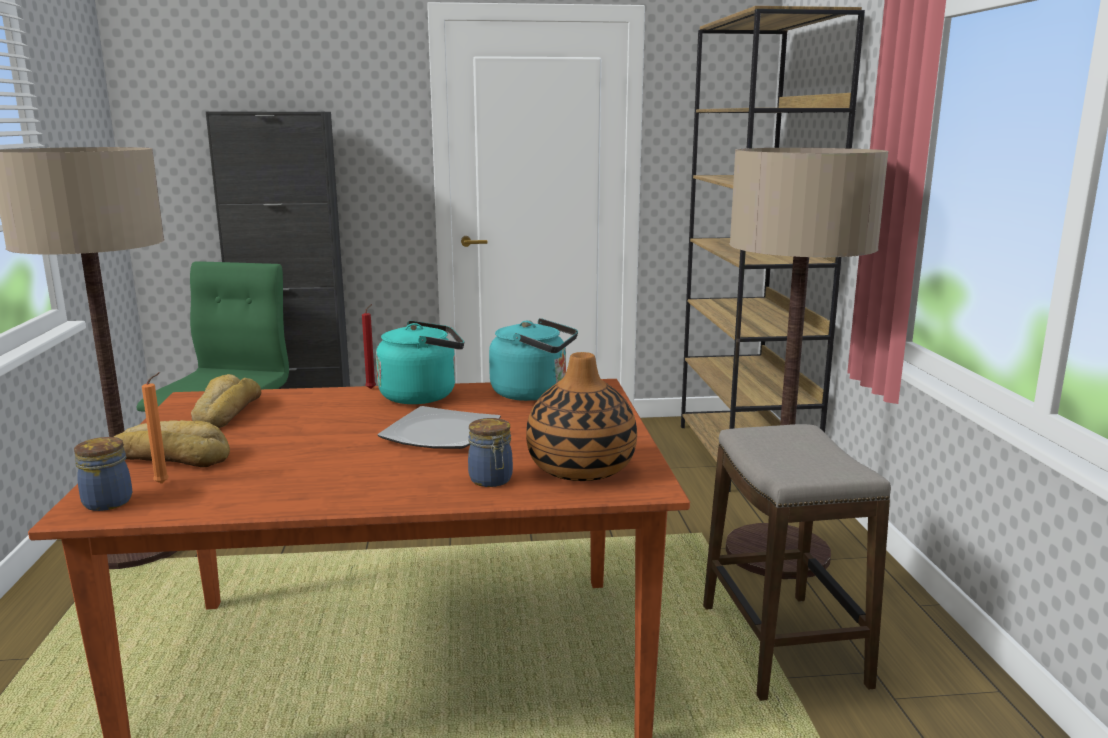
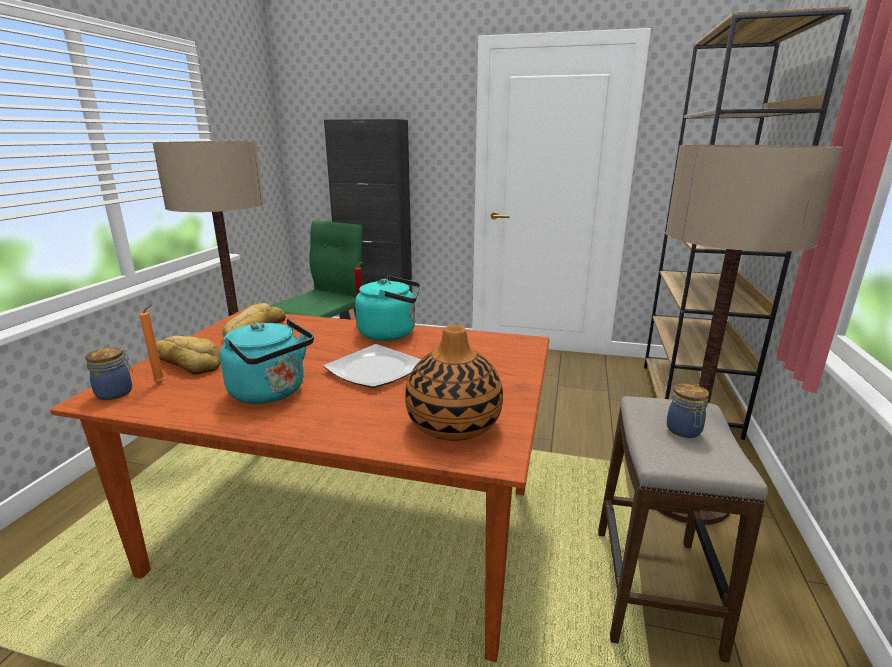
camera: 20 degrees right, 5 degrees up
(491, 480) = (373, 423): jar -> jar (684, 431)
(534, 393) = (472, 342): turquoise kettle -> turquoise kettle (271, 393)

